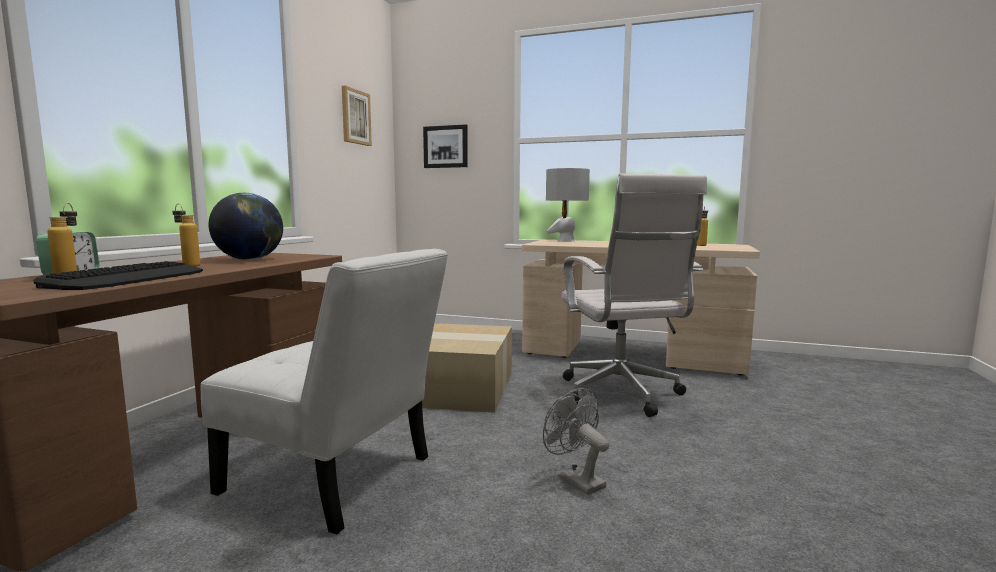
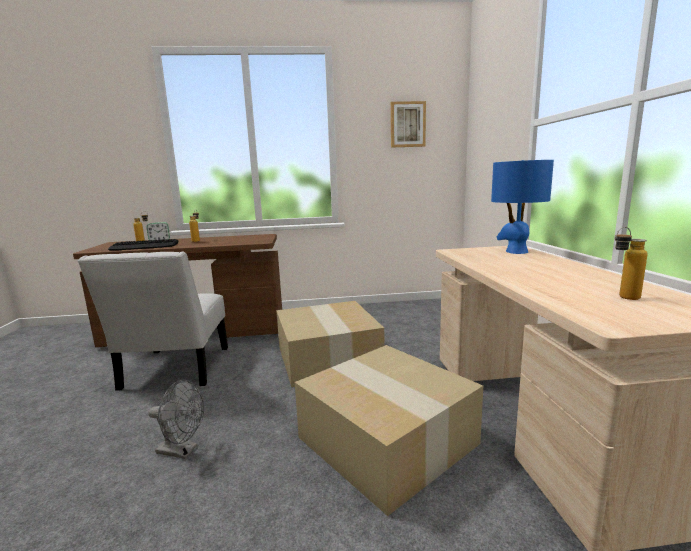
camera: 65 degrees right, 5 degrees up
(249, 259) = (231, 240): globe -> none
(446, 147) = (490, 137): picture -> none
(566, 241) = (516, 251): grey table lamp -> blue table lamp
(575, 479) = (182, 450): grey fan -> grey fan turned 75 degrees clockwise
(622, 395) = (384, 440): white office chair -> cardboard box

